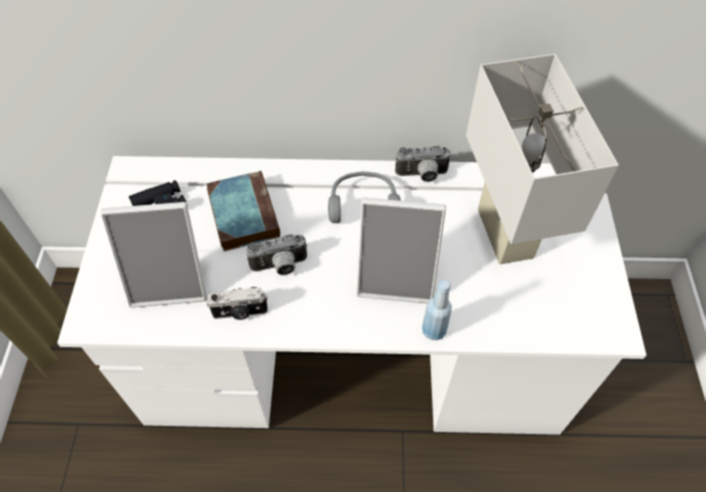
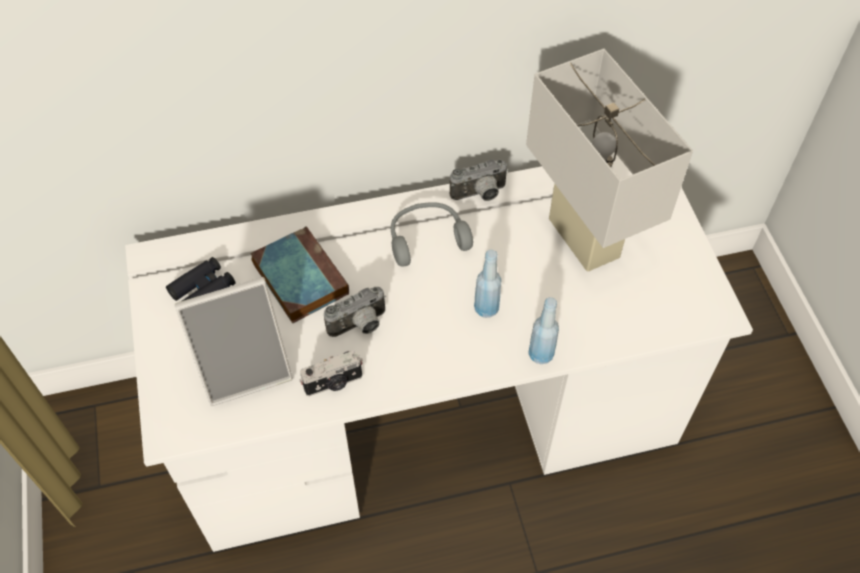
camera: 15 degrees left, 0 degrees up
(397, 277) = (486, 308): picture frame -> blue bottle

